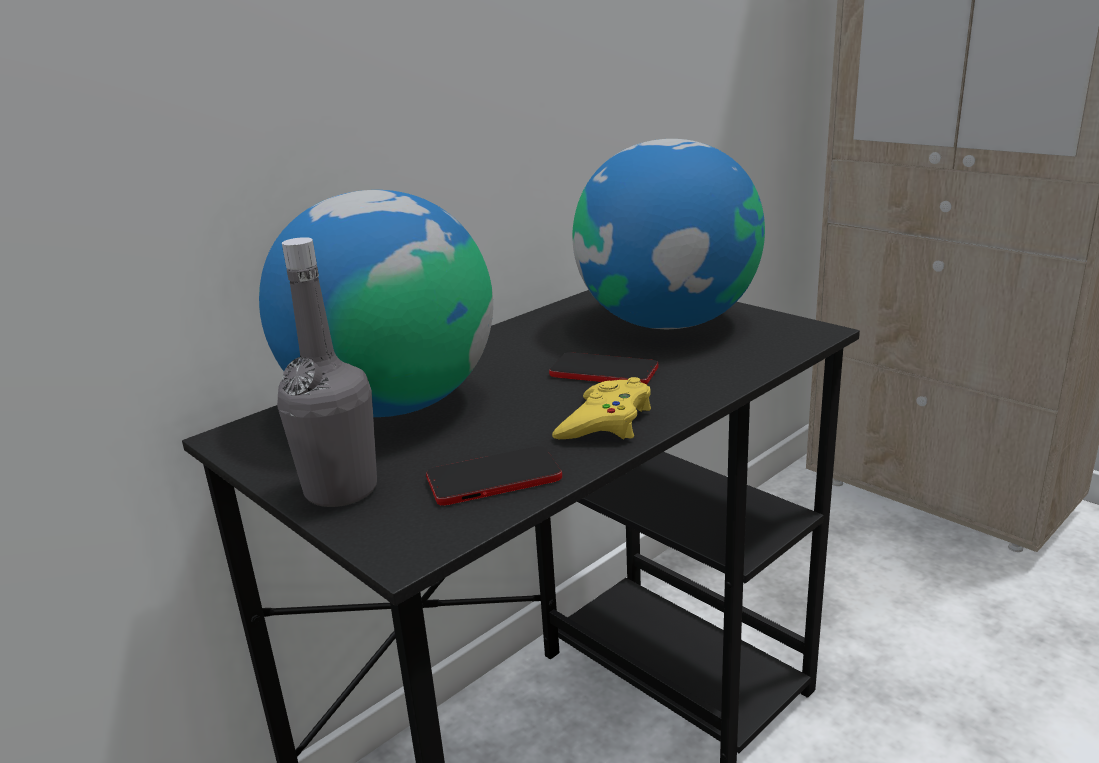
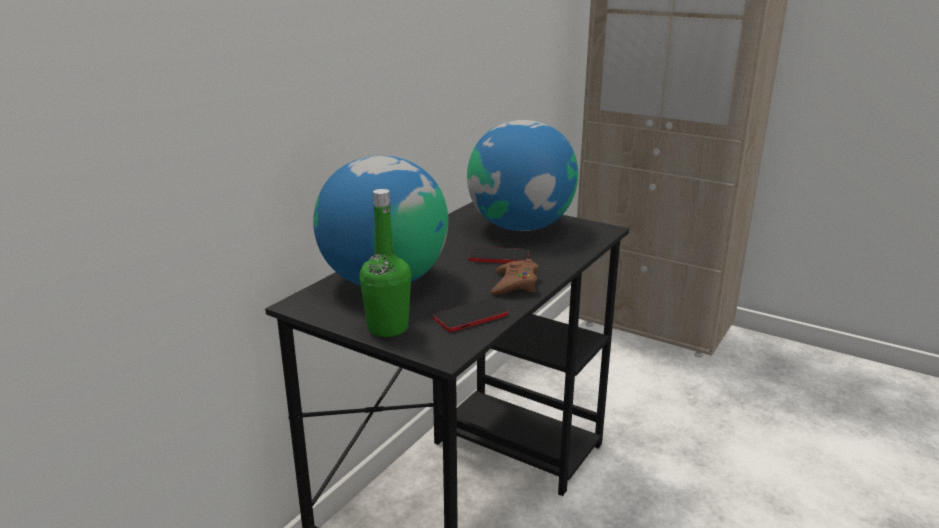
camera: 15 degrees left, 0 degrees up
(341, 490) = (388, 328): grey bottle -> green bottle
(605, 422) = (515, 284): yellow game controller -> brown game controller

